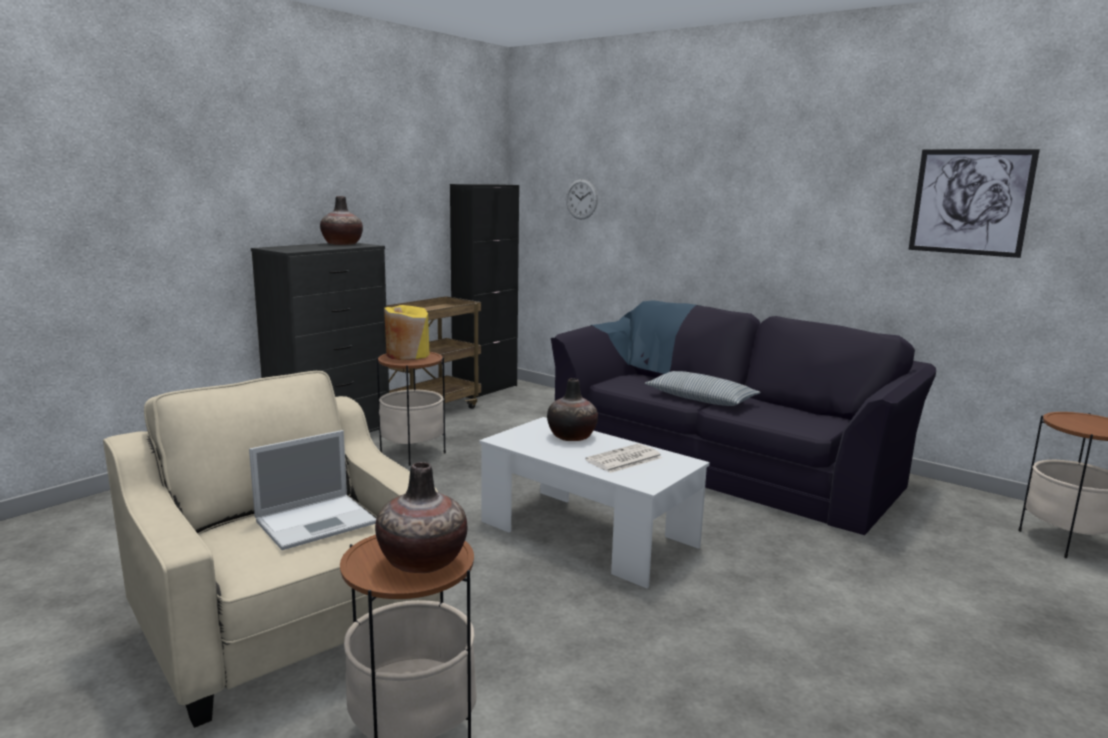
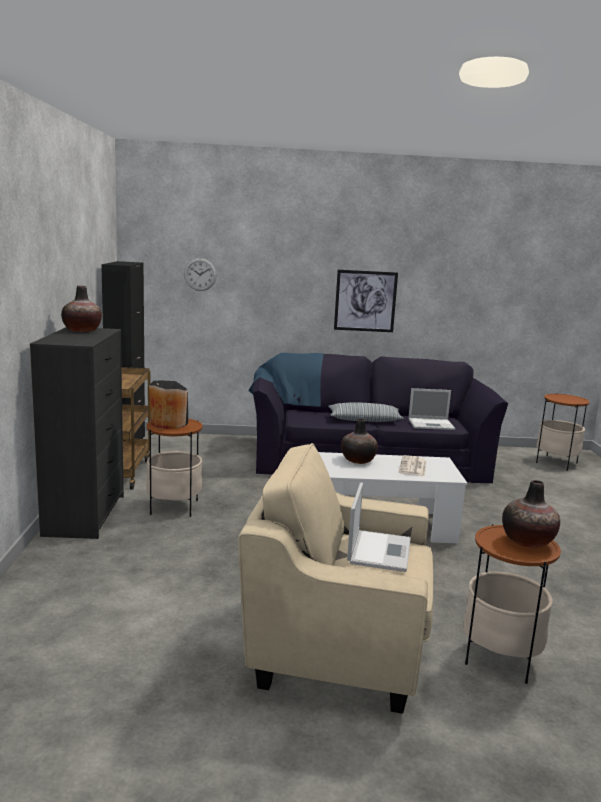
camera: 40 degrees left, 0 degrees up
(407, 355) = (168, 423): yellow vase -> black vase
(789, 421) = (432, 424): none -> laptop
(970, 202) = (485, 279): picture -> picture (365, 301)

